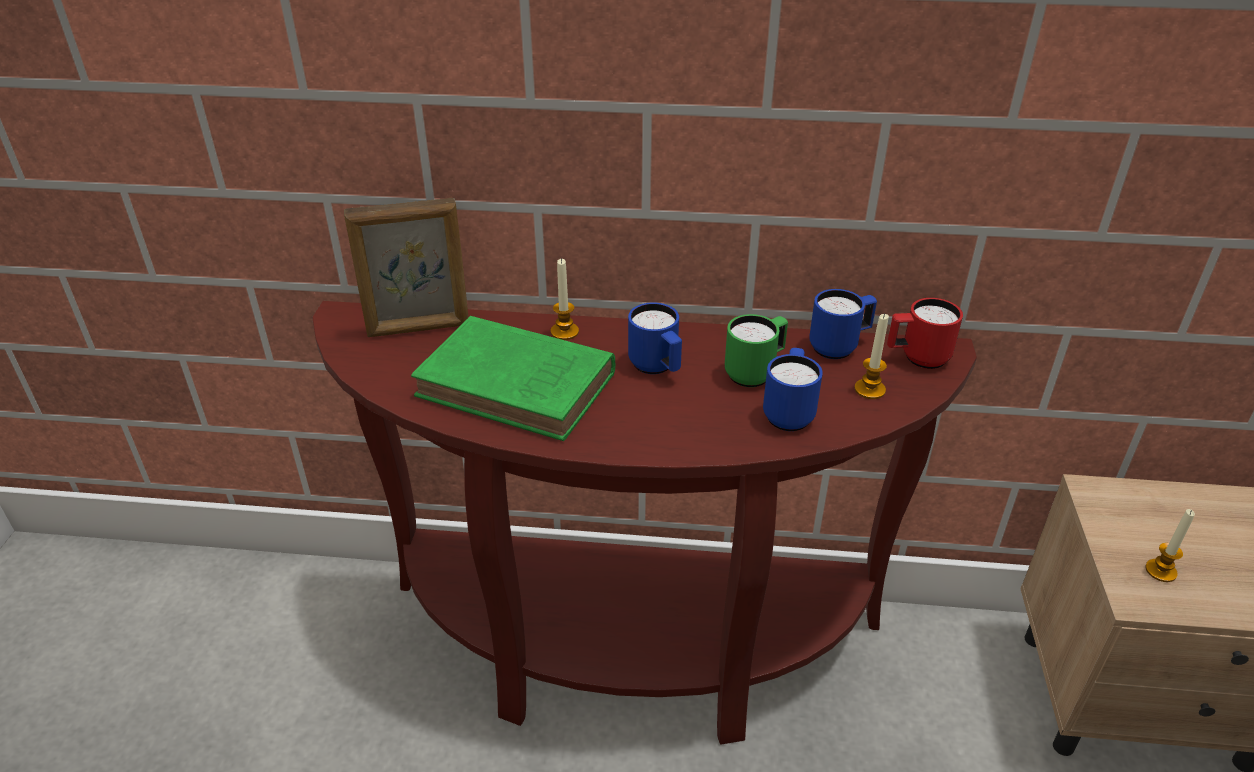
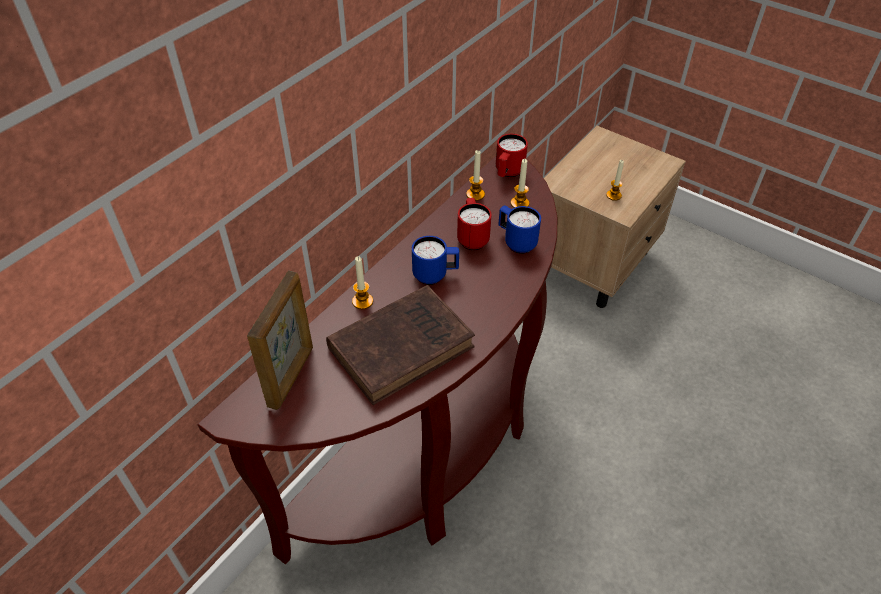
camera: 60 degrees left, 10 degrees up
(521, 386) = (404, 346): green book -> brown book
(755, 372) = (472, 238): green mug -> red mug
(839, 346) = (475, 194): blue mug -> candle

